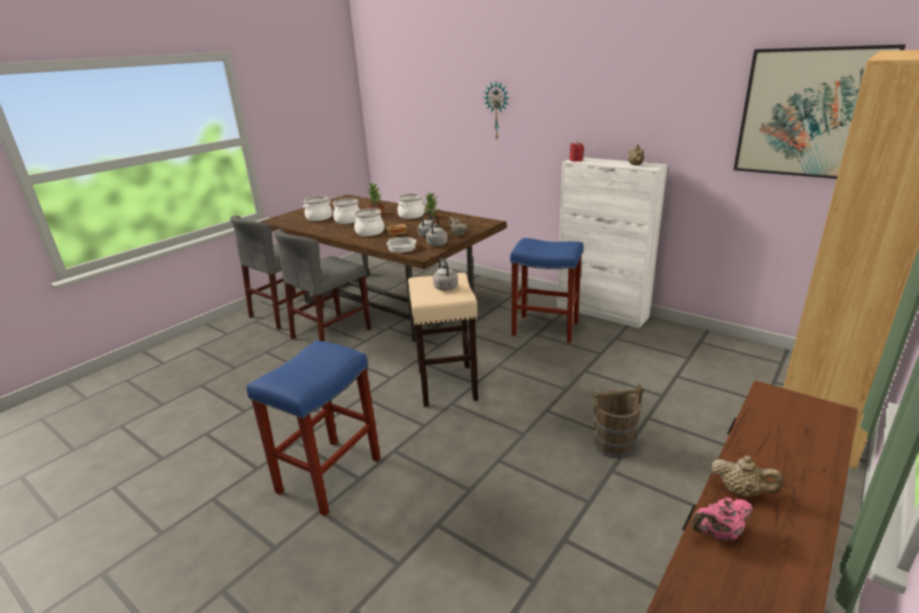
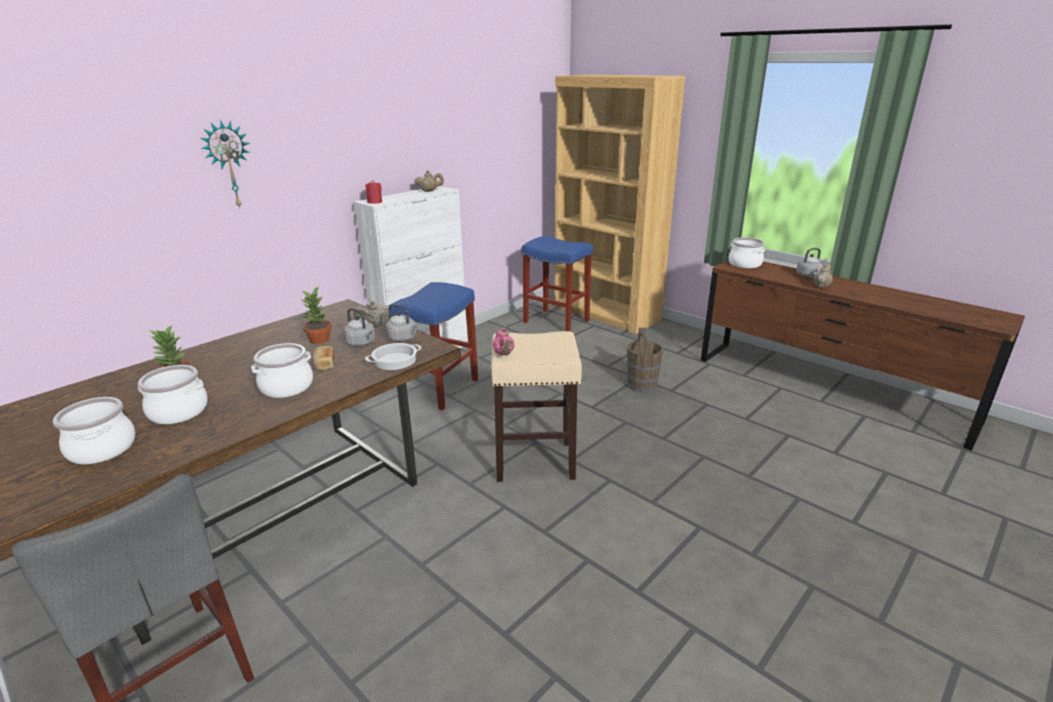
camera: 85 degrees left, 0 degrees up
(329, 476) = (699, 552): blue stool -> blue stool (557, 321)
(331, 333) = (333, 582): grey chair -> none
(411, 215) = (234, 354): cooking pot -> cooking pot (744, 264)
(446, 288) = (540, 343): grey kettle -> grey kettle (809, 275)
(718, 533) = (856, 294): pink teapot -> pink teapot (504, 354)
(810, 113) = (512, 123): picture -> none

